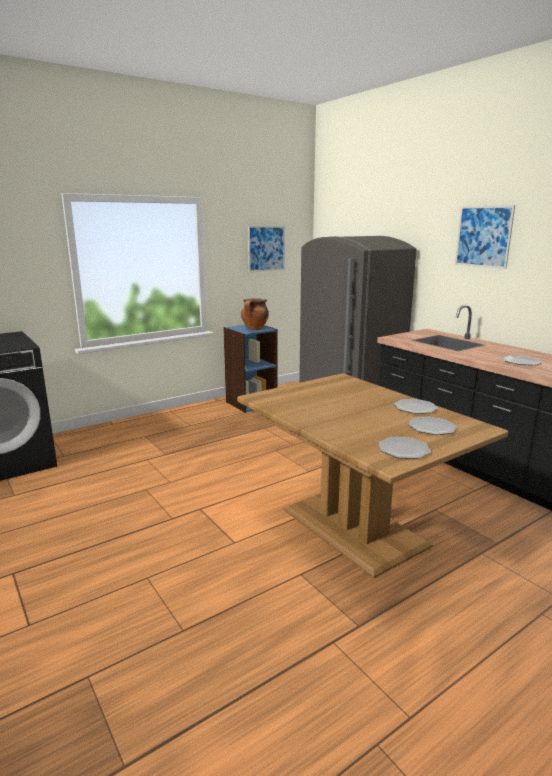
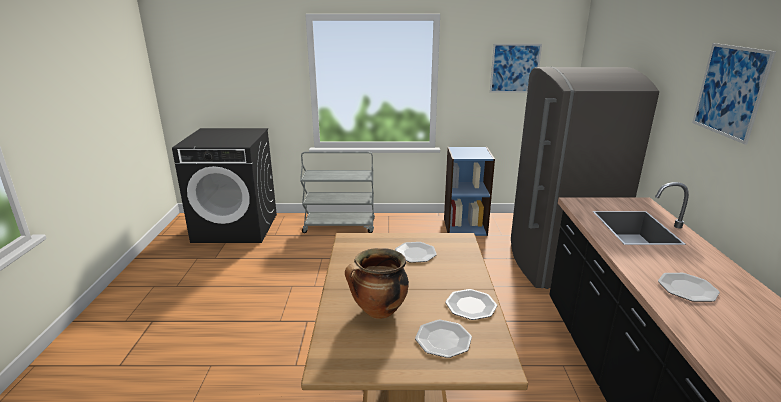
camera: 35 degrees right, 5 degrees up
(131, 430) = (340, 226): none -> grey cart
(255, 329) = (472, 154): cooking pot -> cooking pot (378, 312)
(403, 449) = (366, 355): plate -> plate (415, 253)

